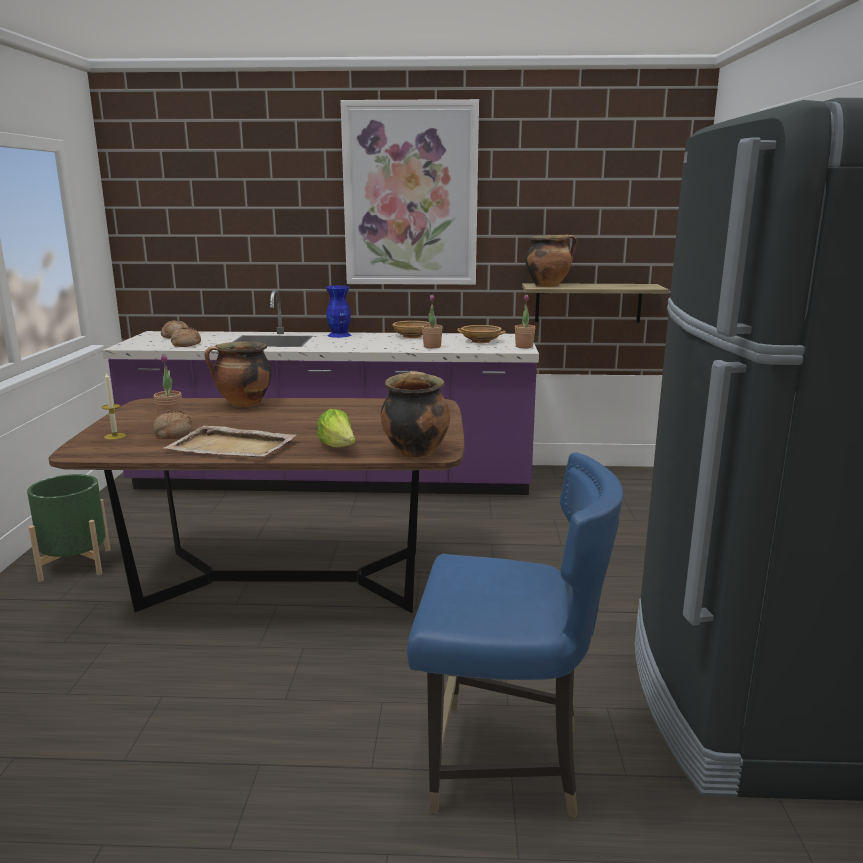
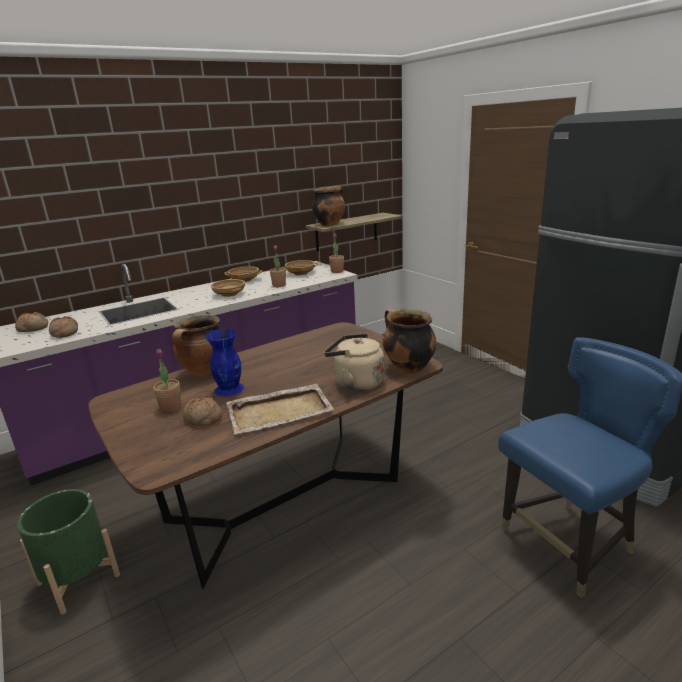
camera: 35 degrees left, 5 degrees up
(115, 436) = (155, 441): candle -> none
(339, 335) = (186, 291): blue vase -> blue vase (230, 389)
(339, 448) = (356, 383): lettuce -> beige kettle
(368, 344) = (229, 294): none -> beige bowl
(410, 195) = (218, 166): picture -> none

